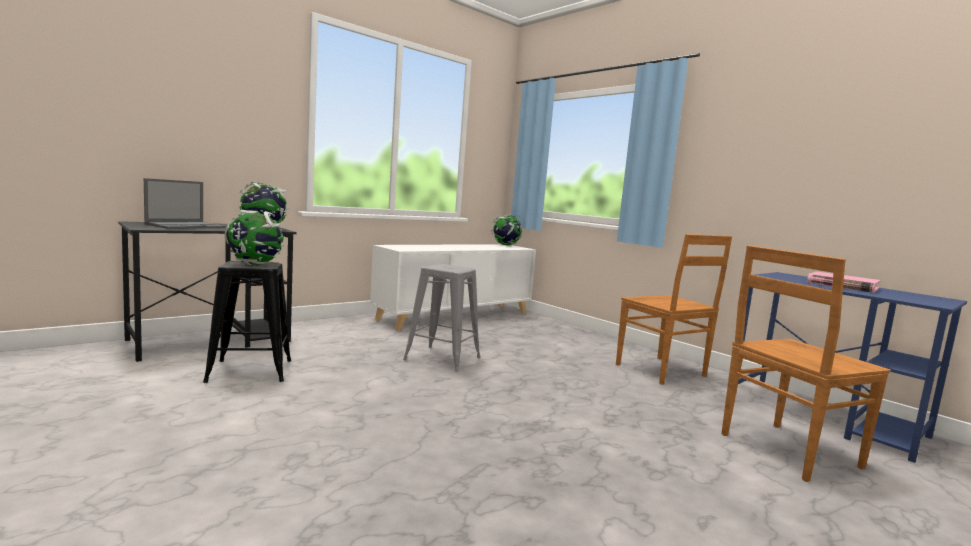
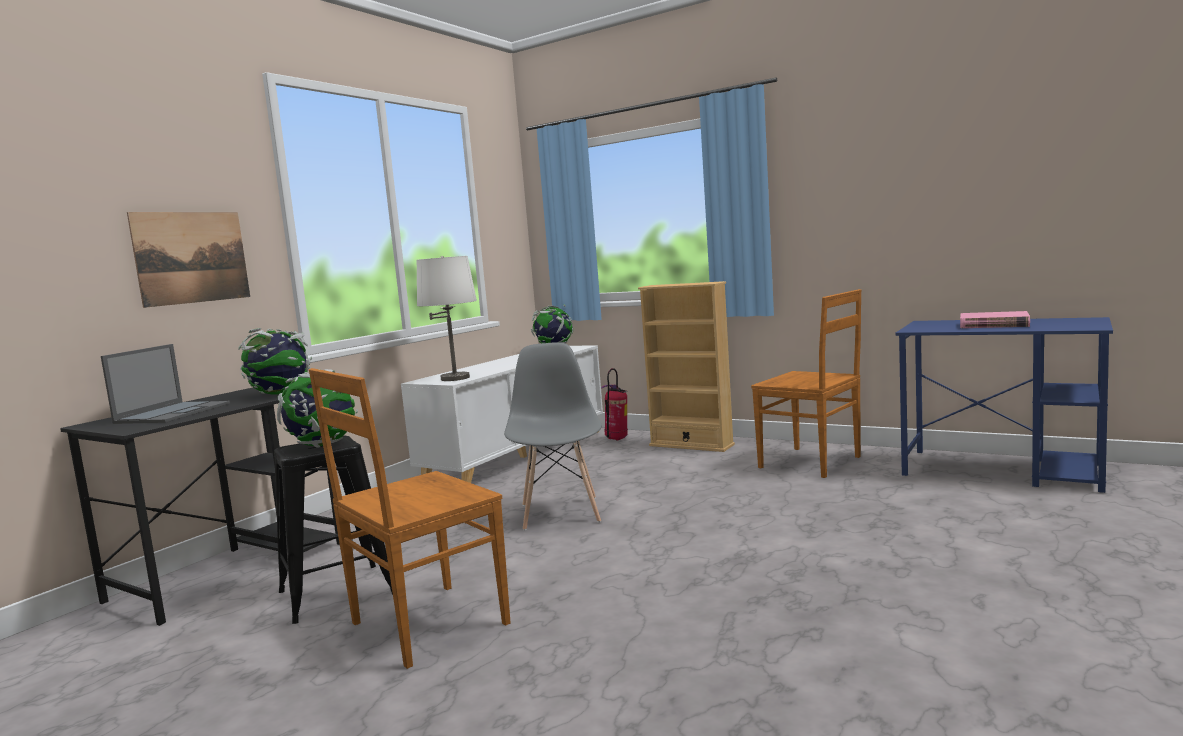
camera: 15 degrees left, 0 degrees up
(233, 128) = (192, 257): none -> picture
(409, 248) = (455, 378): none -> white table lamp
(442, 359) = (561, 513): grey stool -> grey chair
(532, 321) = (617, 439): none -> fire extinguisher
(581, 337) = (691, 445): none -> beige bookcase
(786, 451) = (994, 513): brown chair -> brown chair (425, 625)

